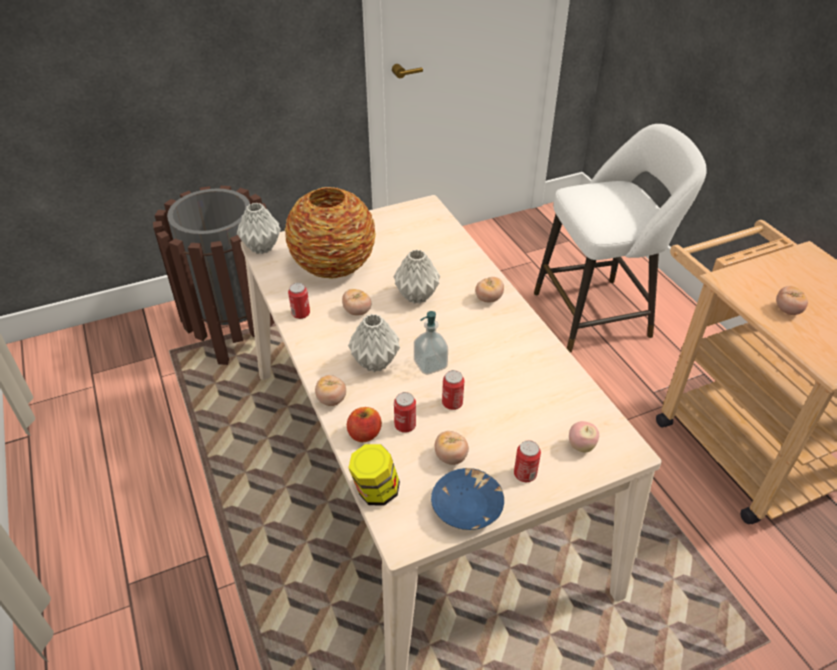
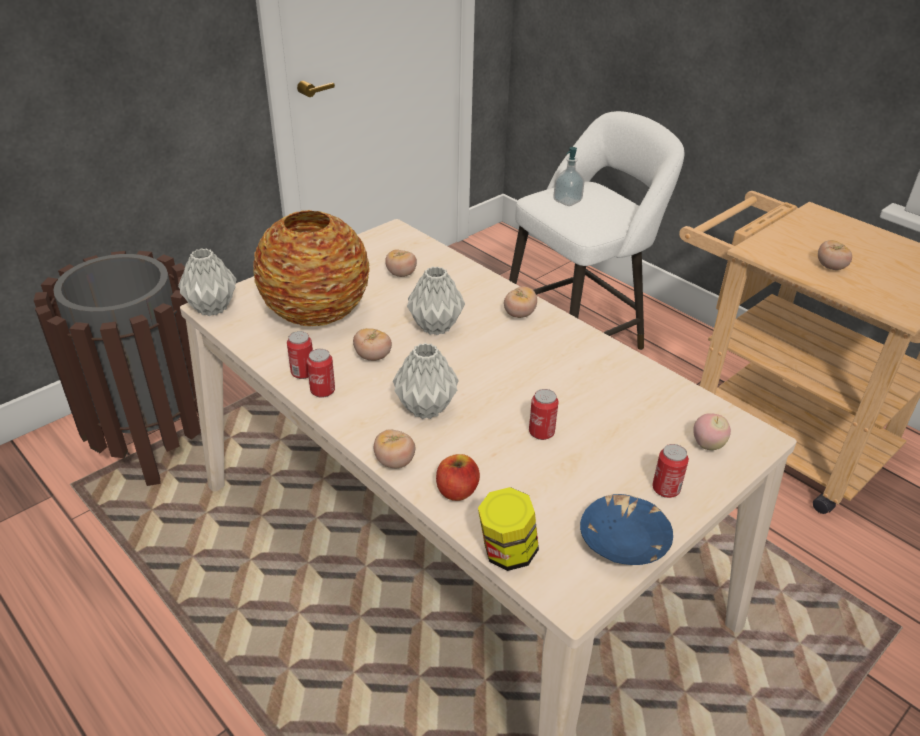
camera: 20 degrees left, 5 degrees down
(405, 425) = (500, 470): can -> can (322, 391)
(430, 364) = (492, 396): soap dispenser -> soap dispenser (567, 201)
(451, 457) = (573, 491): tomato -> tomato (401, 274)

